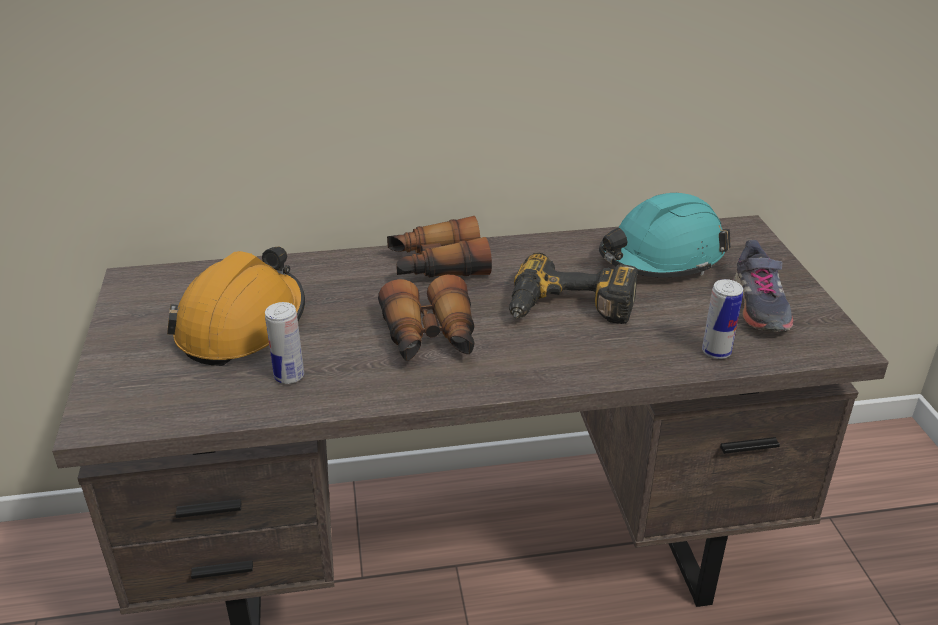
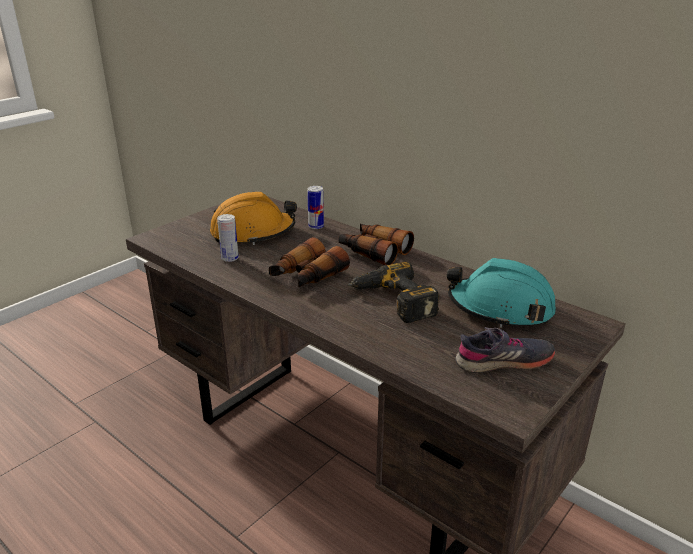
camera: 50 degrees right, 5 degrees down
(716, 352) = (425, 364): can -> can (316, 226)
(759, 306) = (504, 362): grey shoe -> grey shoe turned 150 degrees counterclockwise

